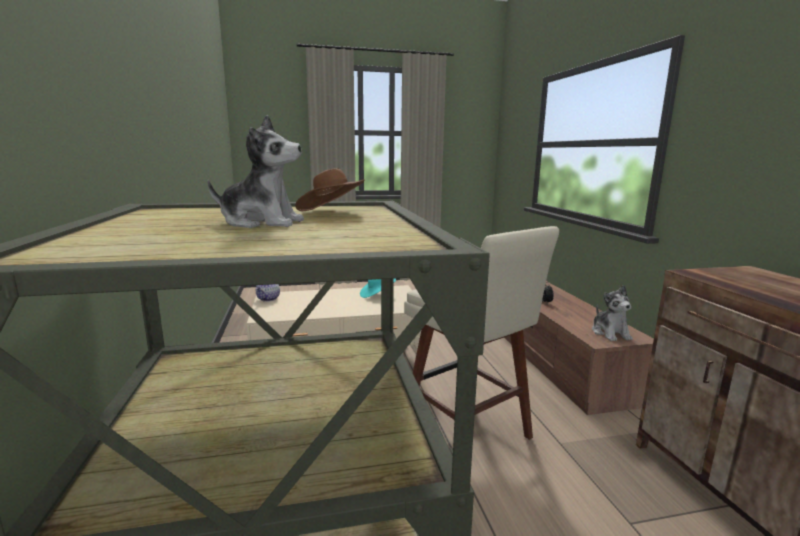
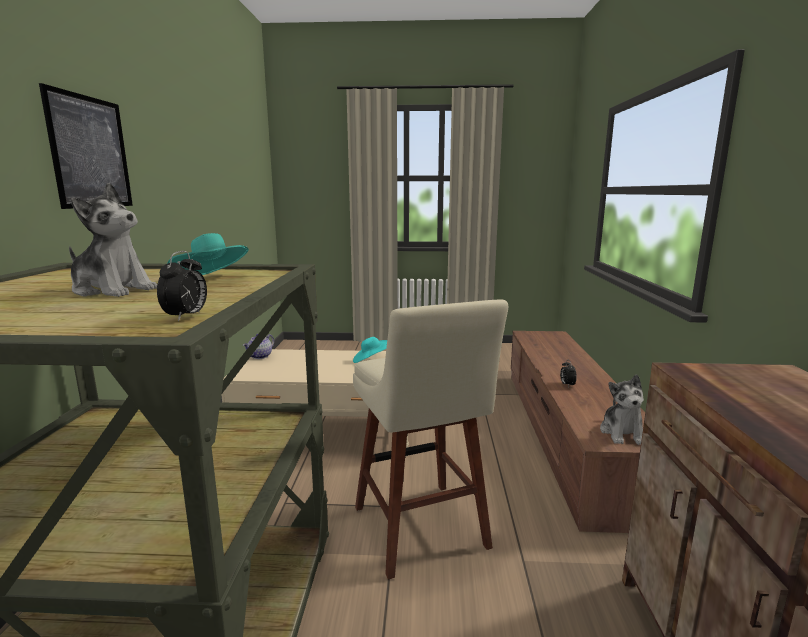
camera: 15 degrees right, 0 degrees up
(132, 90) = (90, 152): none -> picture
(332, 213) = (213, 279): brown hat -> turquoise hat
(404, 238) = (186, 317): none -> alarm clock

